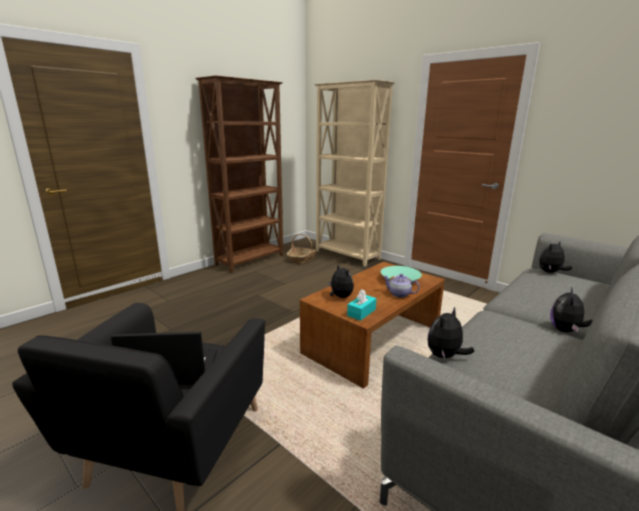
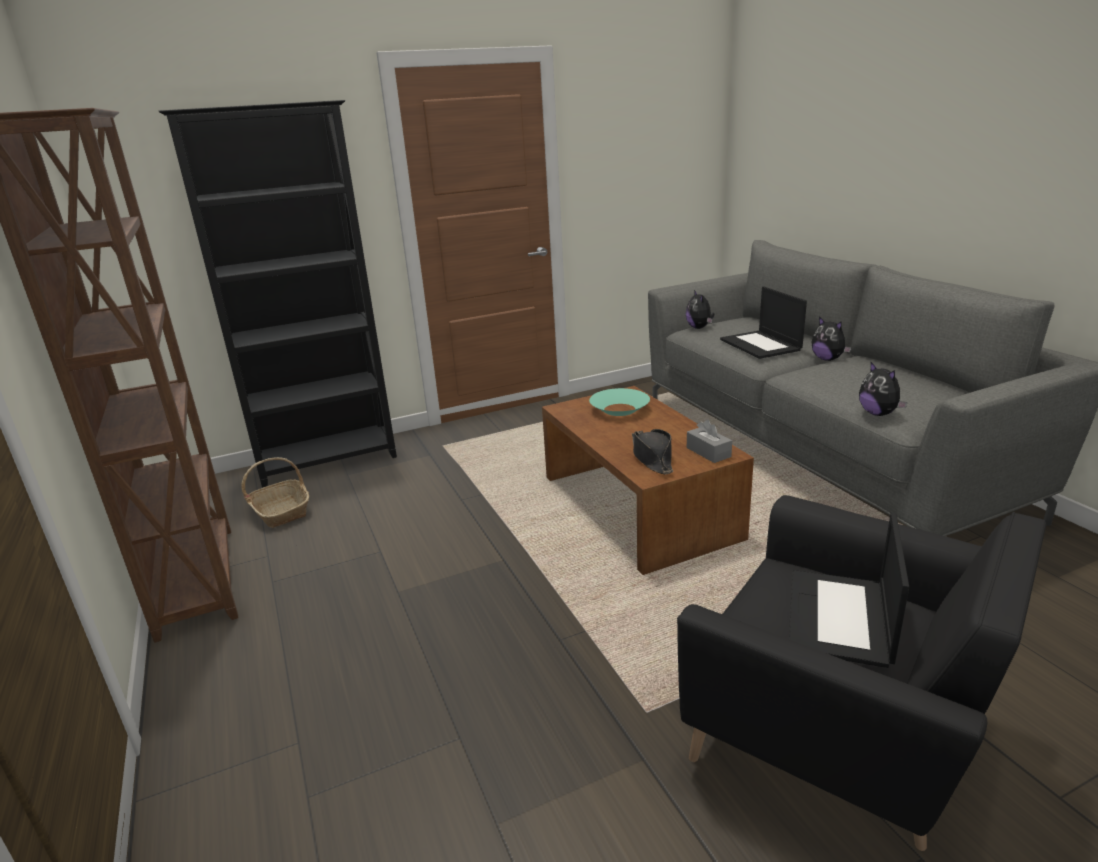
camera: 65 degrees left, 5 degrees up
(340, 297) = (652, 458): plush toy -> black hat
(347, 255) = (329, 462): beige bookcase -> black bookcase
(361, 312) = (708, 452): turquoise tissue box -> grey tissue box
(399, 294) = (665, 419): teapot -> none
(541, 295) = (761, 345): none -> laptop

